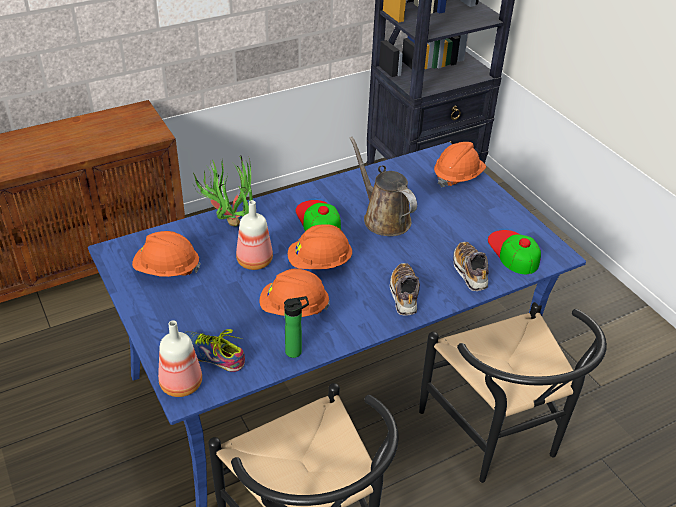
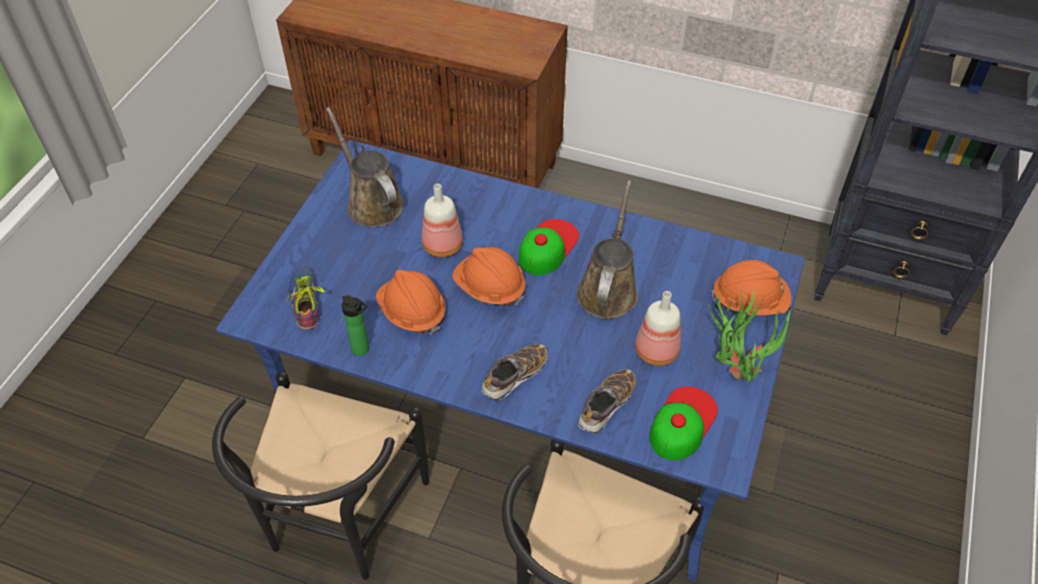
camera: 50 degrees right, 10 degrees up
(167, 270) = (372, 202): orange hard hat -> brown watering can
(180, 384) = (256, 305): bottle -> bottle (655, 350)
(229, 221) = (474, 193): potted plant -> potted plant (736, 366)

